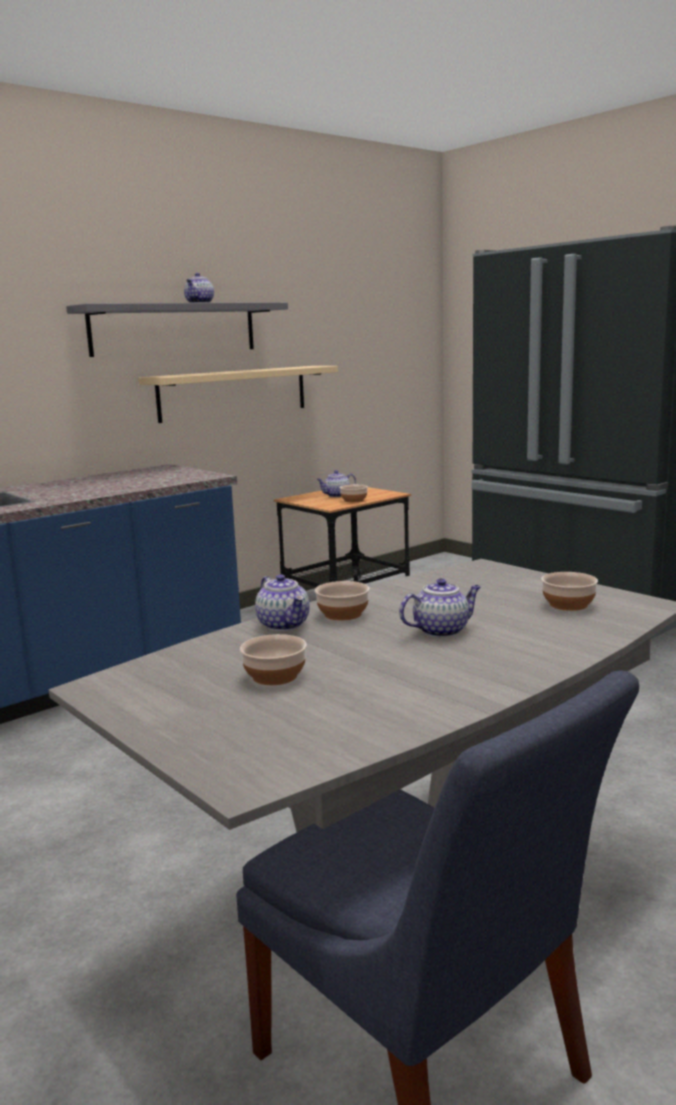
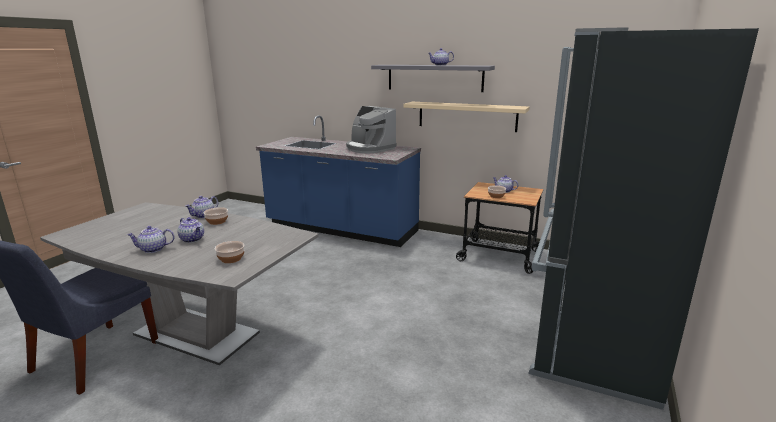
camera: 65 degrees right, 5 degrees up
(112, 480) = (369, 148): none -> coffee machine
(274, 676) = (146, 223): bowl -> none
(477, 660) = (153, 249): none -> teapot

